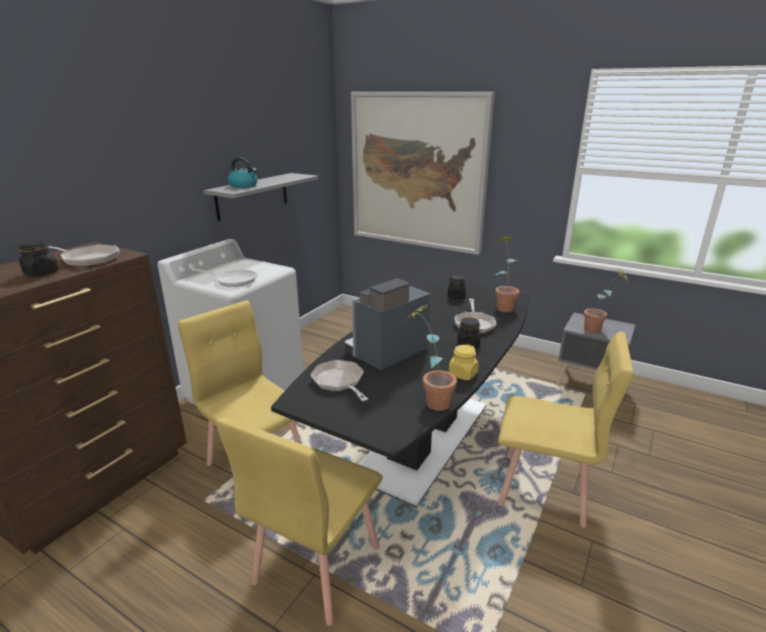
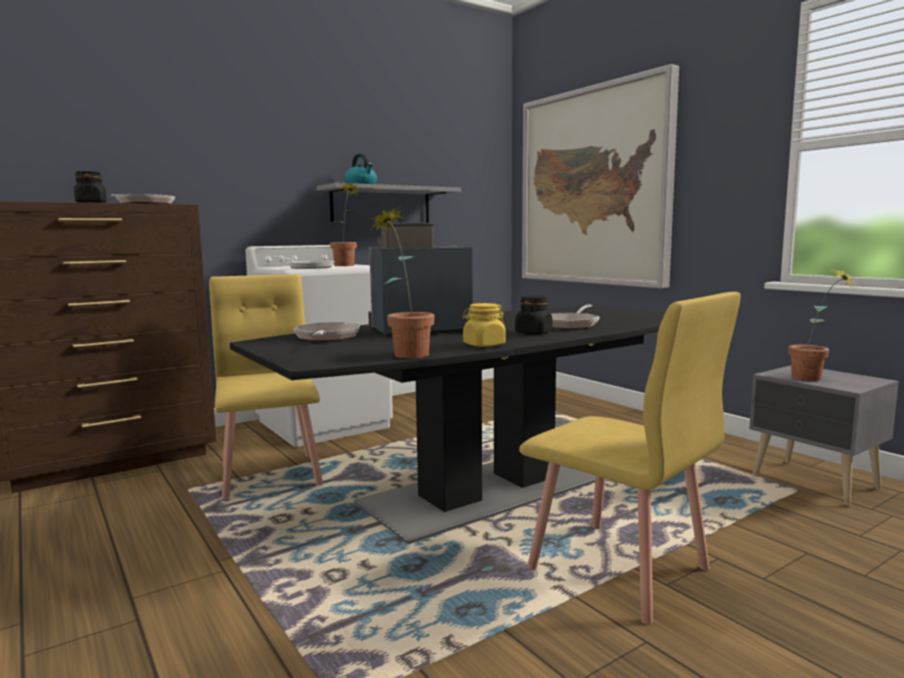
camera: 25 degrees right, 15 degrees down
(316, 565) = (234, 563): yellow chair -> none
(456, 296) = (583, 312): black jar -> none
(503, 306) = (637, 319): potted plant -> potted plant (347, 265)

